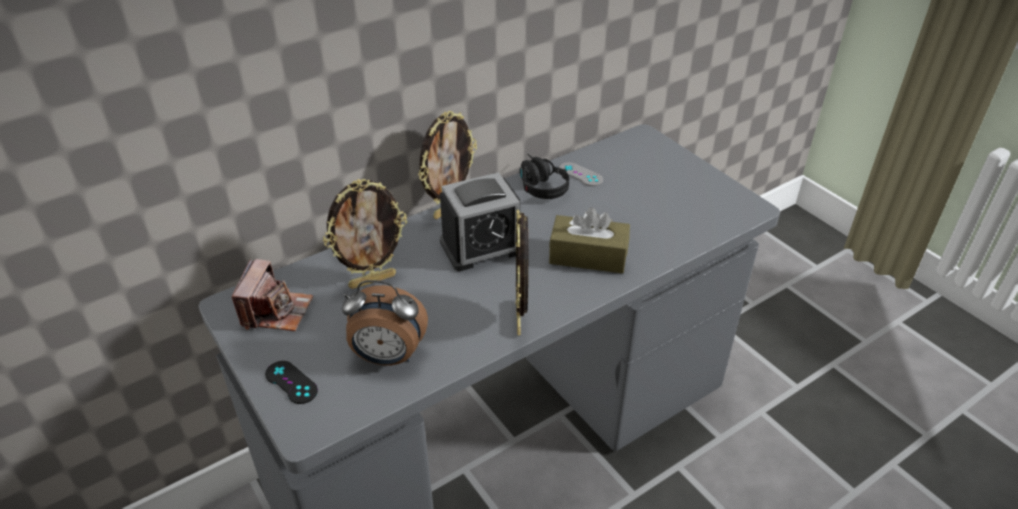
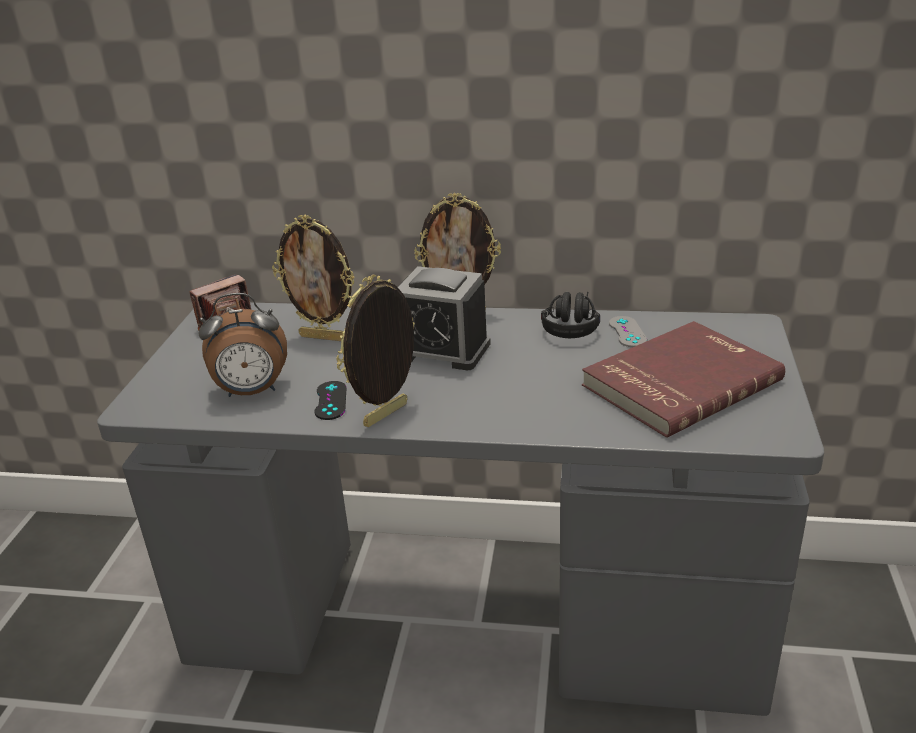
camera: 45 degrees right, 10 degrees down
(291, 382) = (172, 375): black game controller -> black game controller (330, 400)
(388, 357) = (252, 392): alarm clock -> alarm clock turned 60 degrees counterclockwise
(588, 256) = (525, 398): brown tissue box -> none
(656, 198) = (678, 382): none -> red book

